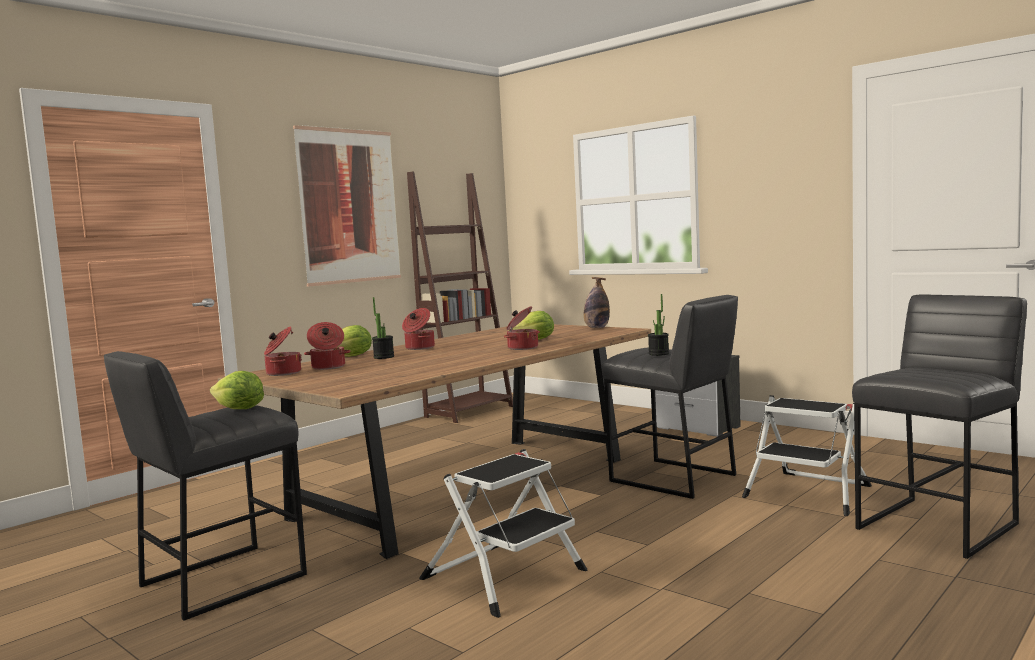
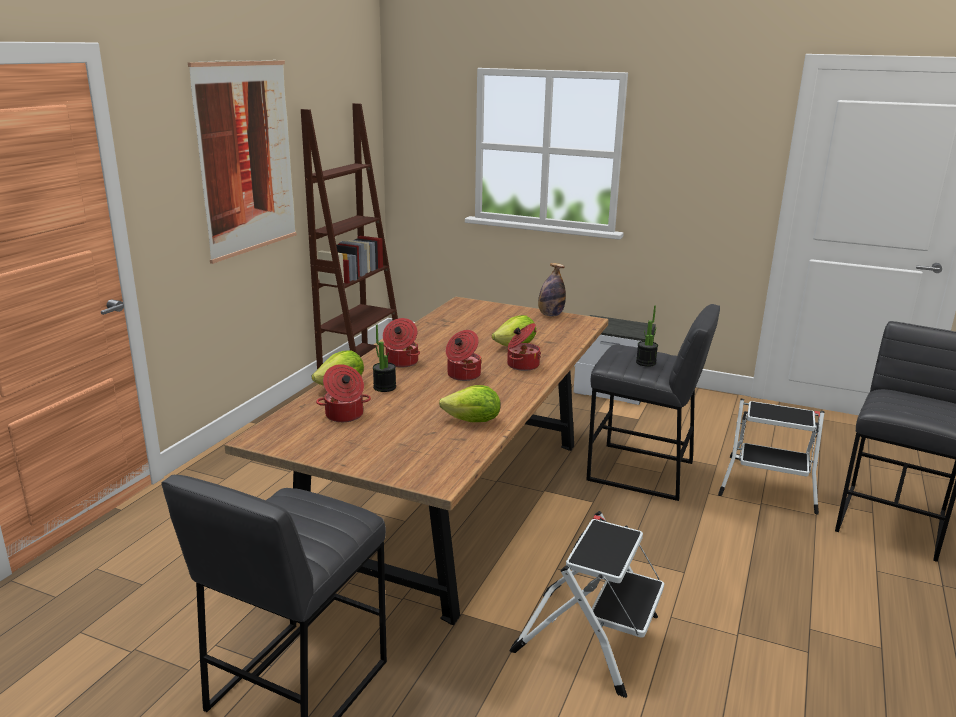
camera: 20 degrees left, 15 degrees up
(239, 410) = (308, 509): lettuce -> lettuce (473, 421)
(282, 373) = (303, 432): cooking pot -> cooking pot (463, 375)

